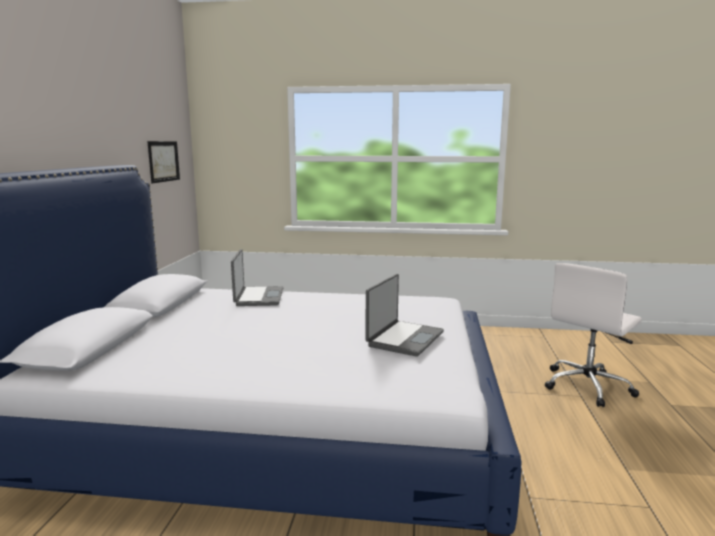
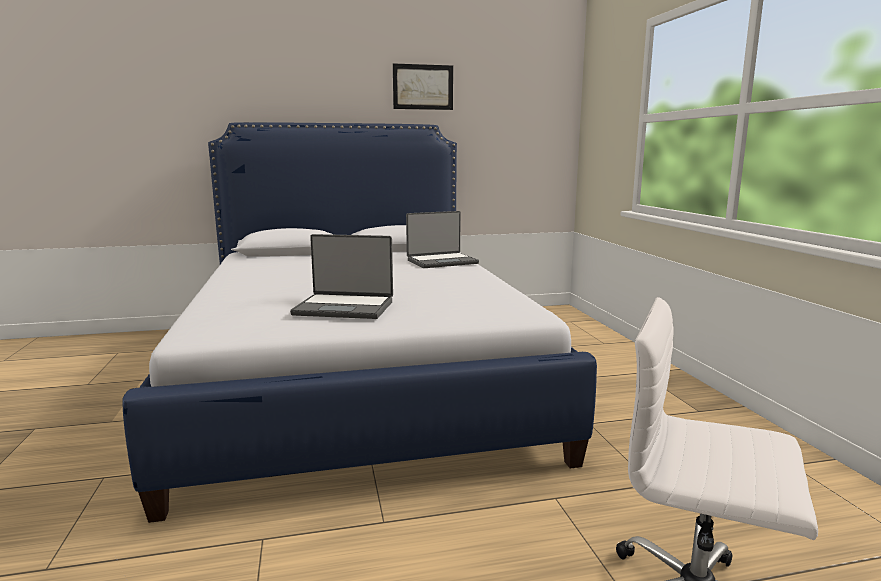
camera: 70 degrees right, 0 degrees up
(163, 161) = (513, 126): picture -> picture (423, 87)

